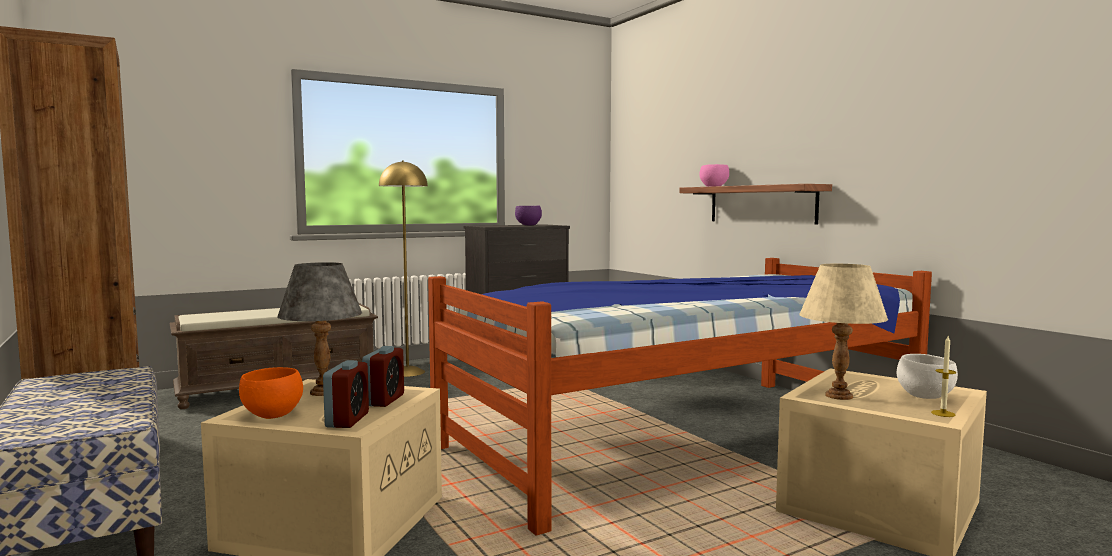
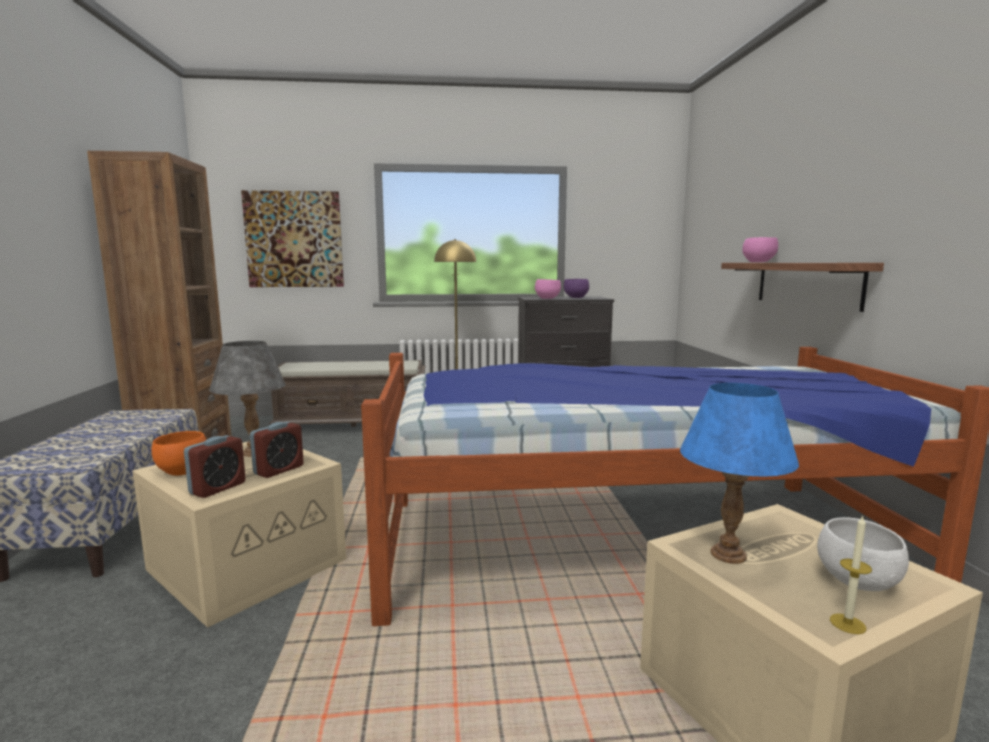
camera: 25 degrees right, 5 degrees up
(184, 156) = (294, 239): none -> picture
(504, 226) = (548, 298): none -> pink bowl
(838, 396) = (727, 554): beige table lamp -> blue table lamp

